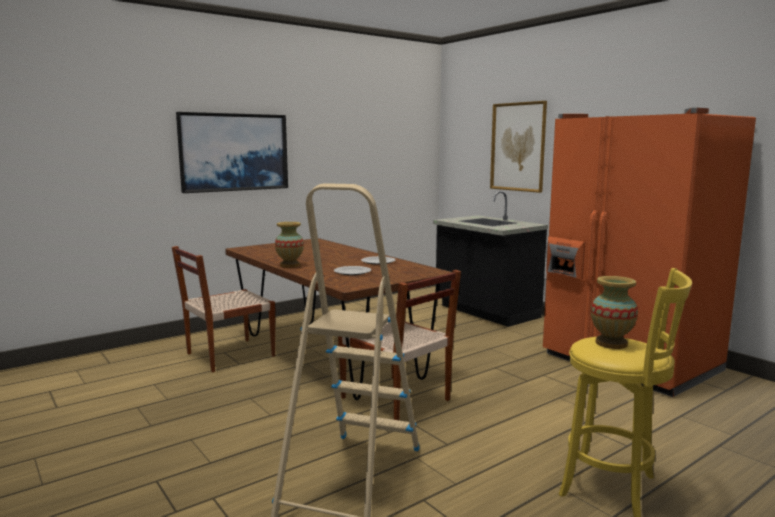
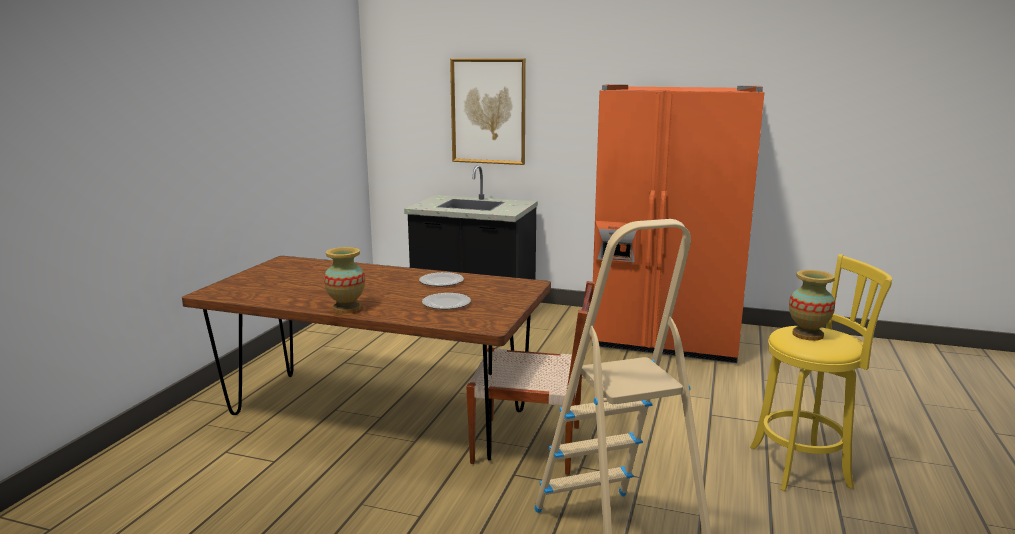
camera: 35 degrees left, 5 degrees up
(228, 356) = (240, 455): chair -> none
(234, 152) = (151, 143): picture -> none

